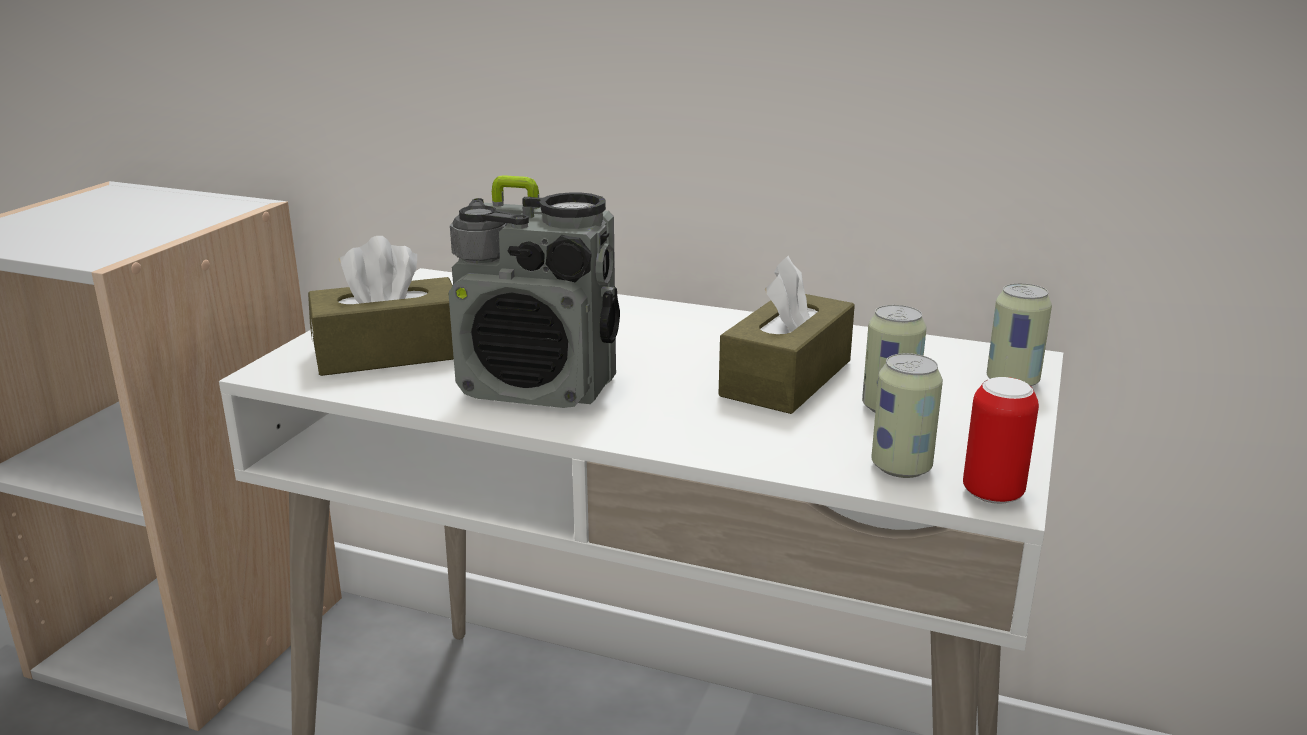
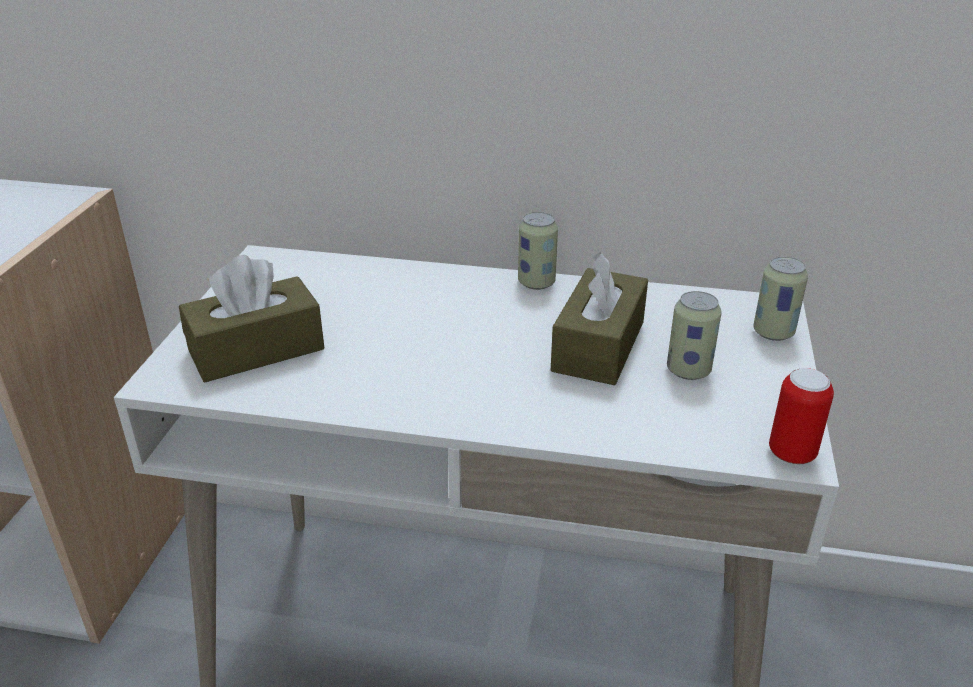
camera: 10 degrees left, 10 degrees up
(539, 388) = (400, 378): radio -> none
(901, 467) = (716, 433): can -> can (536, 283)

